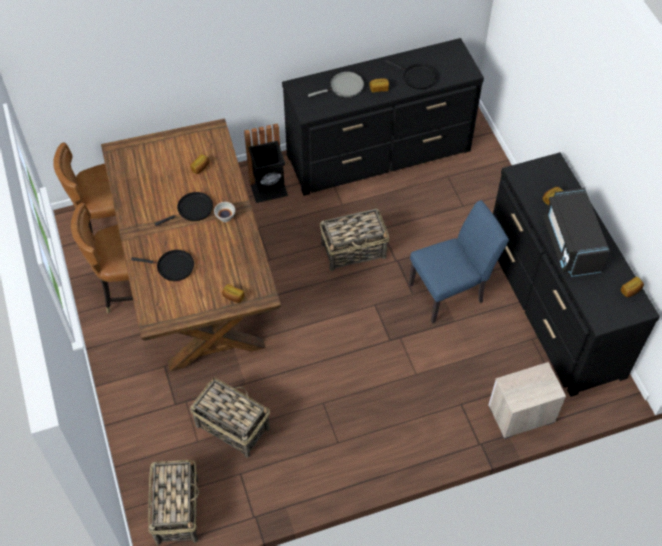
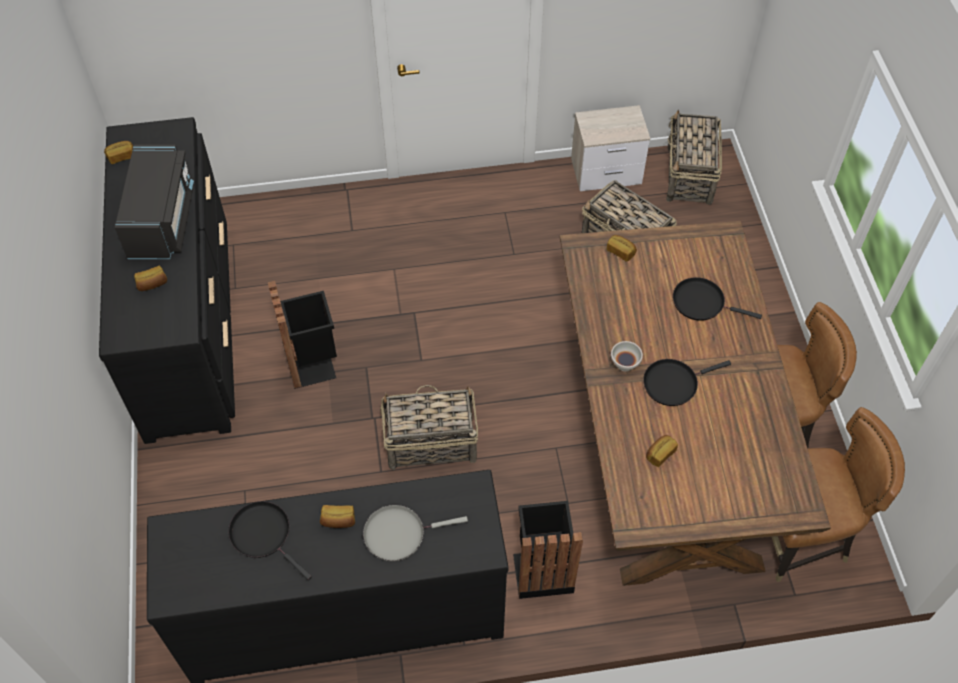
camera: 170 degrees left, 0 degrees up
(451, 291) = (312, 362): blue chair -> black trash can
(520, 414) = (288, 211): nightstand -> nightstand (607, 172)

